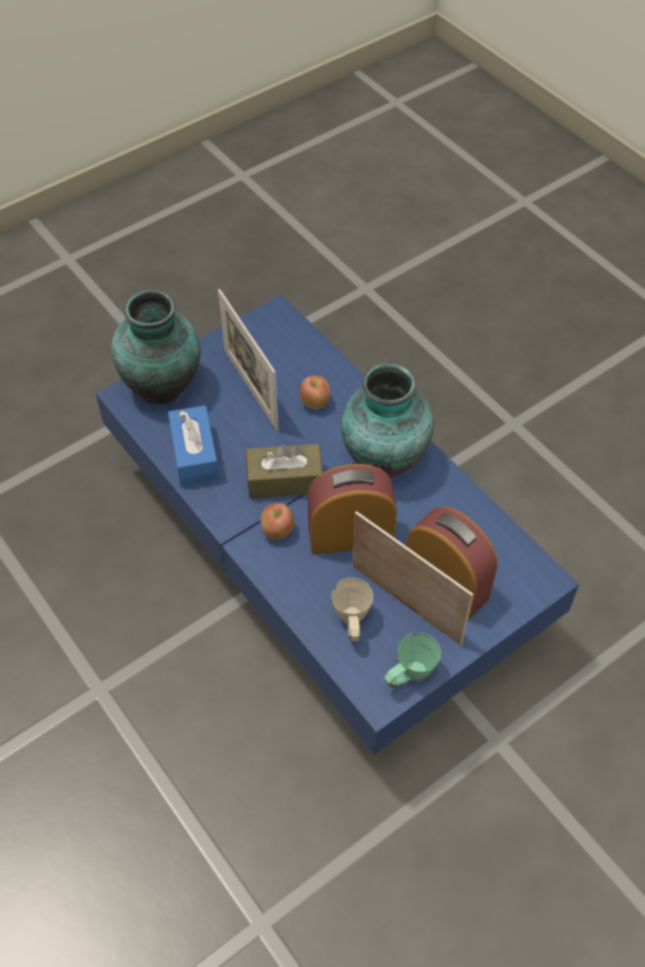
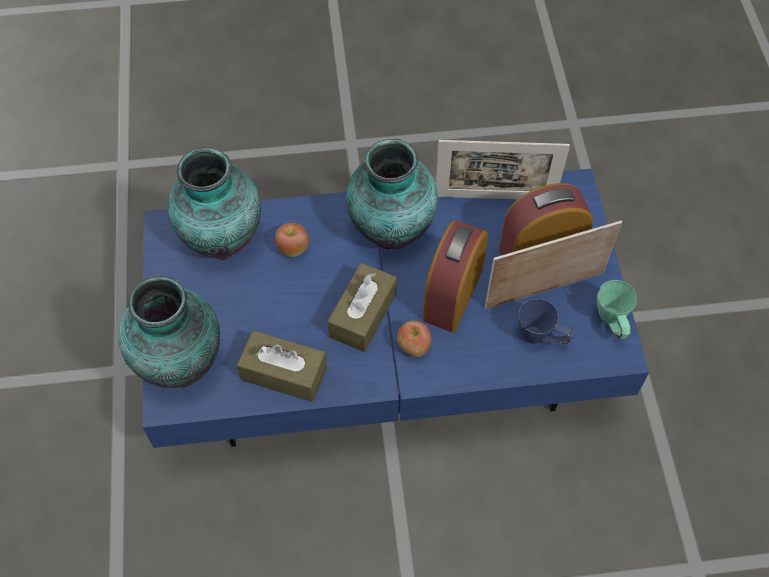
camera: 60 degrees left, 5 degrees up
(195, 455) = (284, 373): blue tissue box -> brown tissue box
(250, 389) = (239, 291): picture frame -> picture frame (494, 198)
(290, 352) = (220, 239): none -> vase
(352, 625) = (542, 338): beige mug -> blue mug

